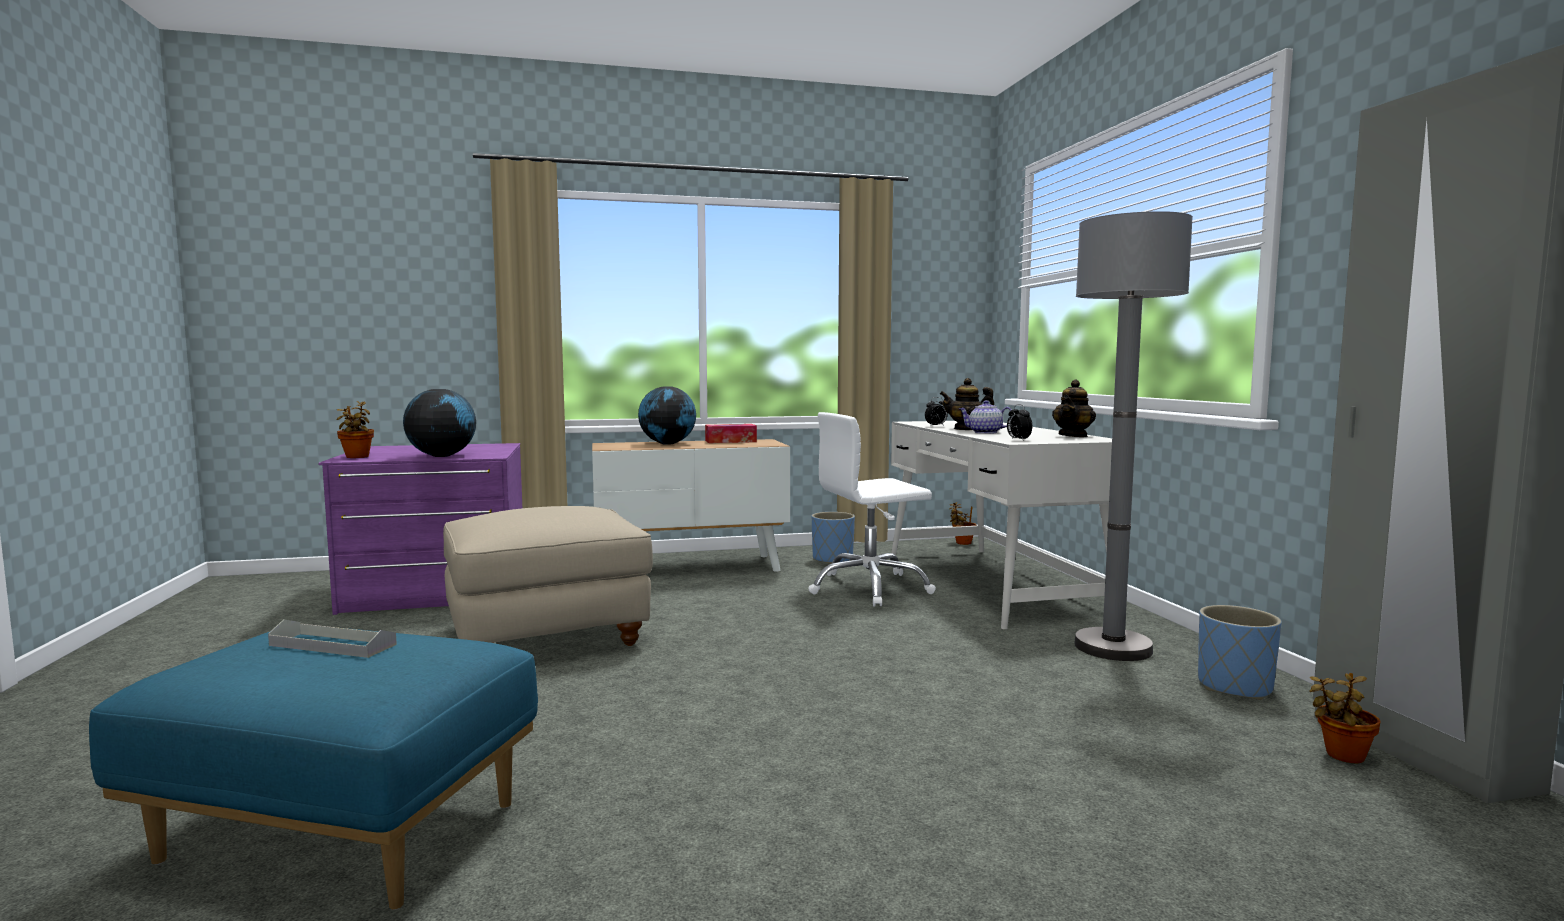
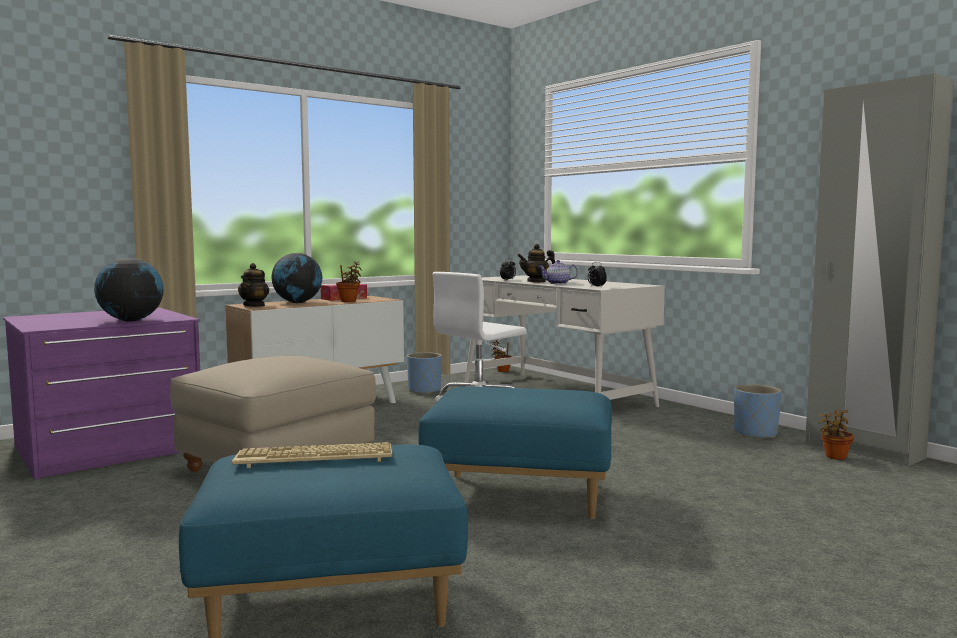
camera: 25 degrees left, 0 degrees up
(332, 645) = (313, 458): grey tray -> keyboard
(357, 457) = (44, 325): potted plant -> potted plant (349, 301)
(754, 726) = (520, 495): none -> blue ottoman
(1073, 436) = (619, 283): teapot -> teapot (254, 305)
(1113, 647) = (672, 422): grey floor lamp -> none

